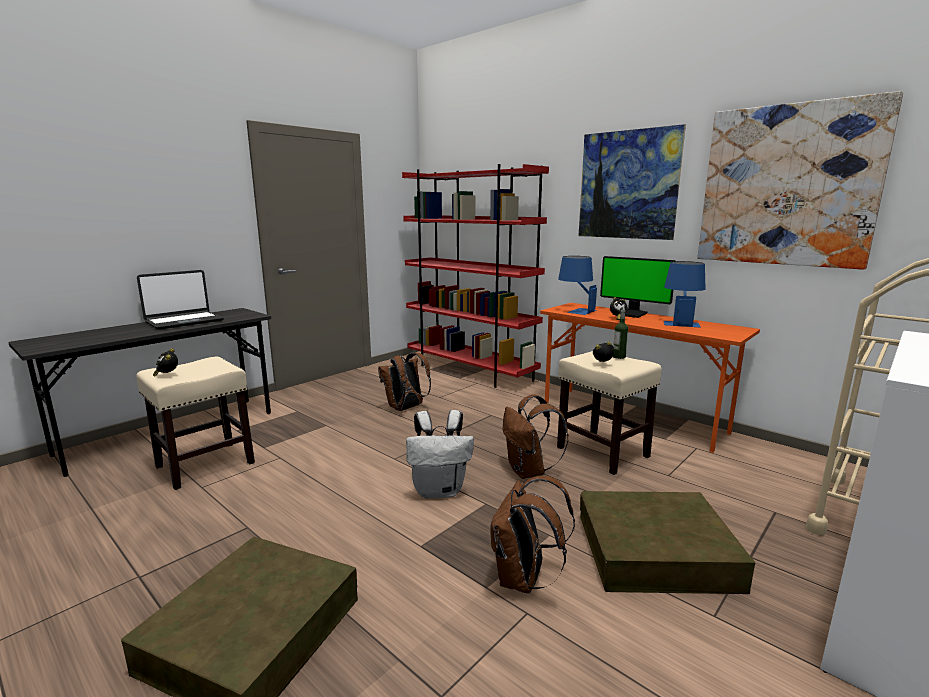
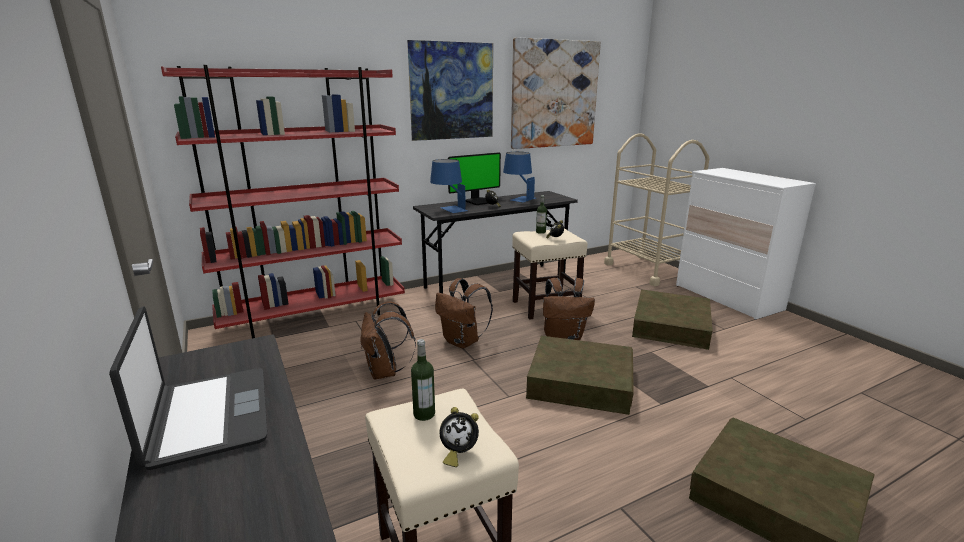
camera: 70 degrees left, 5 degrees up
(211, 365) = (424, 414): none -> bottle
(440, 490) = (580, 382): white backpack -> brown storage box
(523, 579) = (699, 371): brown backpack -> brown backpack (463, 342)
(632, 417) = (496, 282): orange desk -> grey desk

